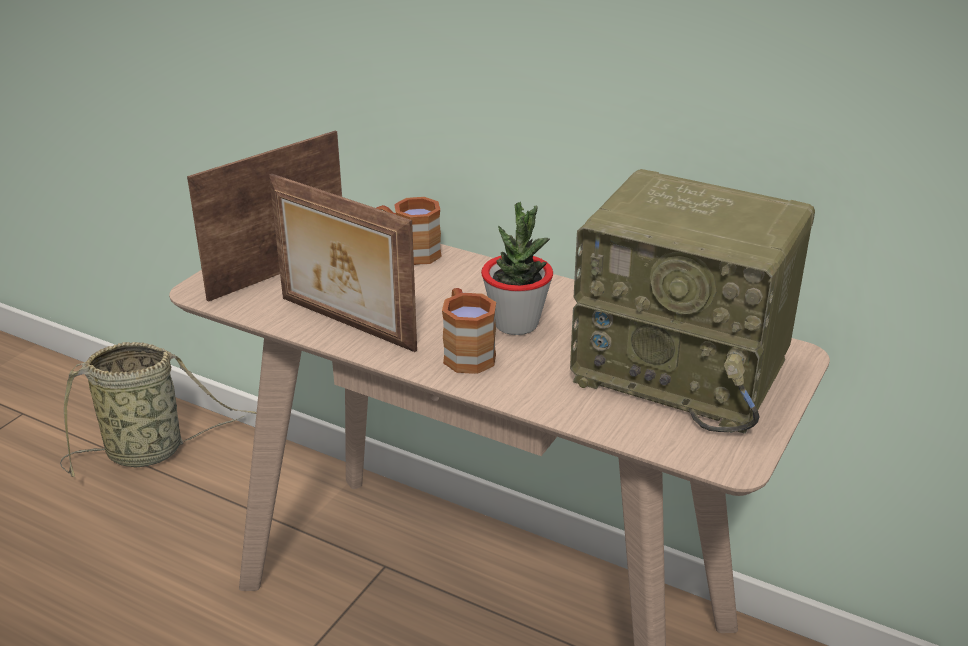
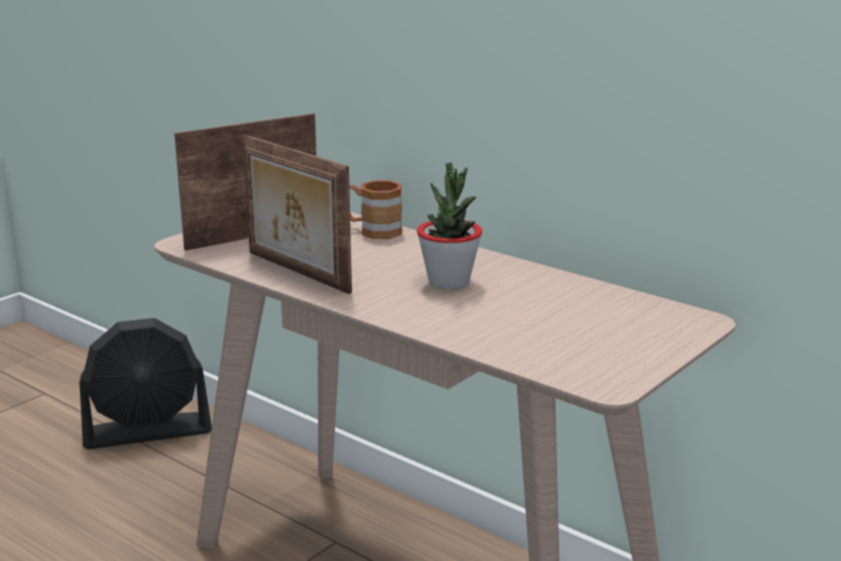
camera: 10 degrees right, 10 degrees down
(151, 451) = (148, 431): basket -> black fan
(466, 352) = (395, 297): brown mug -> none
(685, 370) = (591, 323): radio -> none

